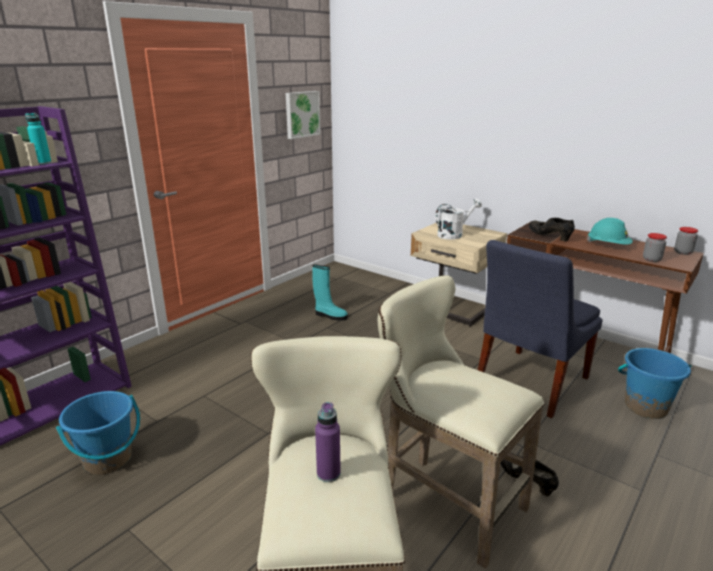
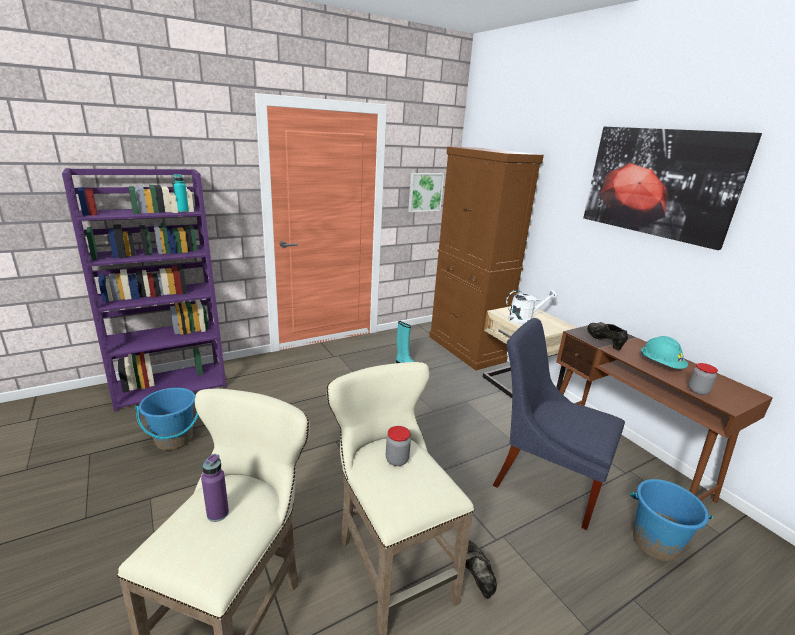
camera: 20 degrees right, 0 degrees up
(379, 285) = (466, 349): none -> brown cabinet
(528, 383) = (544, 479): blue chair -> blue chair turned 60 degrees clockwise
(571, 73) = (659, 183): none -> picture
(682, 252) = (745, 391): jar -> jar (397, 460)

